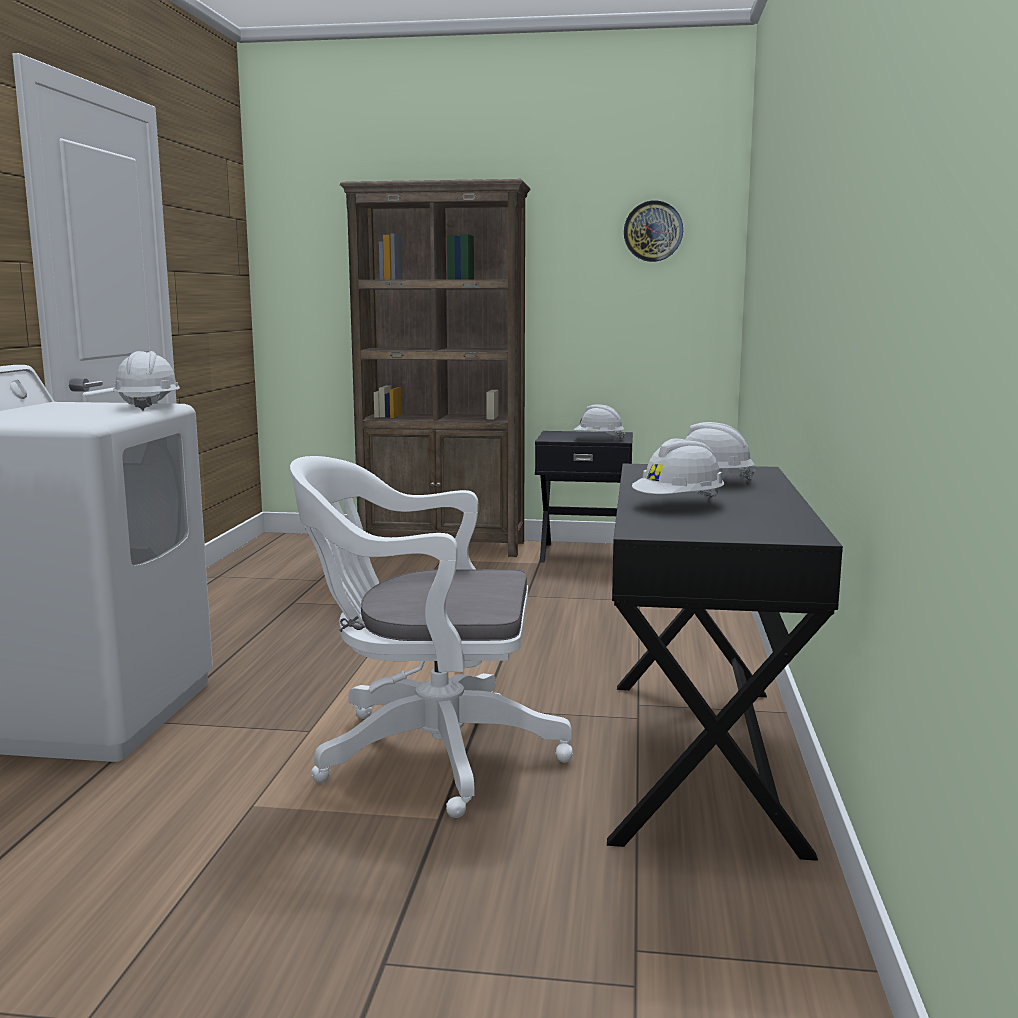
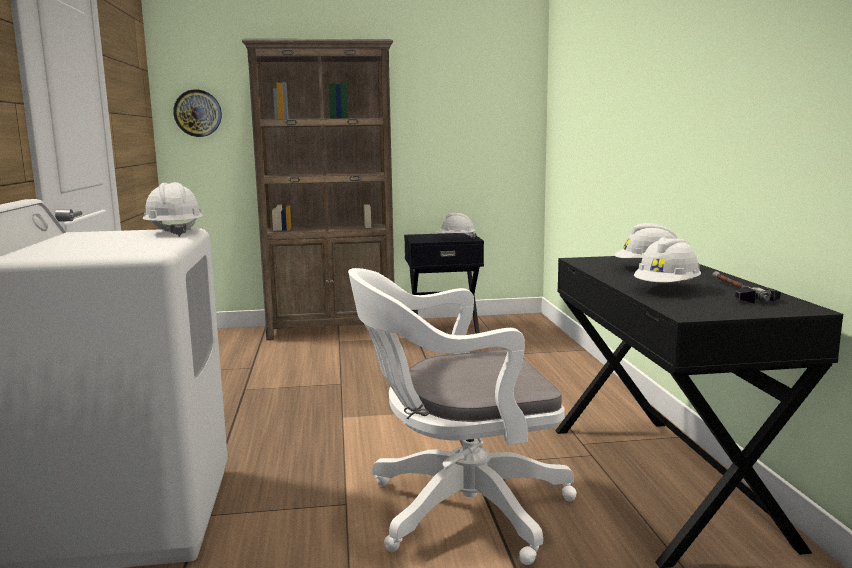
camera: 15 degrees left, 0 degrees up
(653, 231) = (481, 81): wall clock -> wall clock (198, 113)
(761, 513) = (736, 291): none -> hammer

